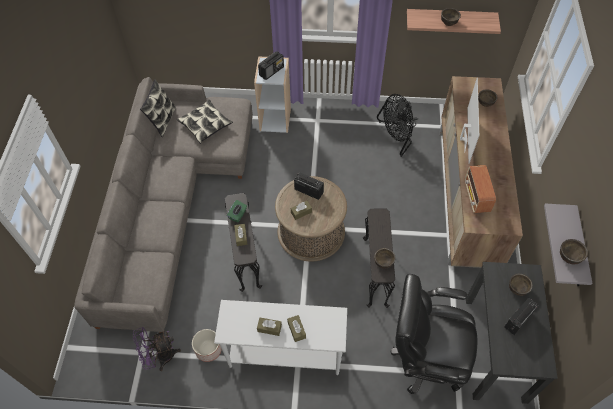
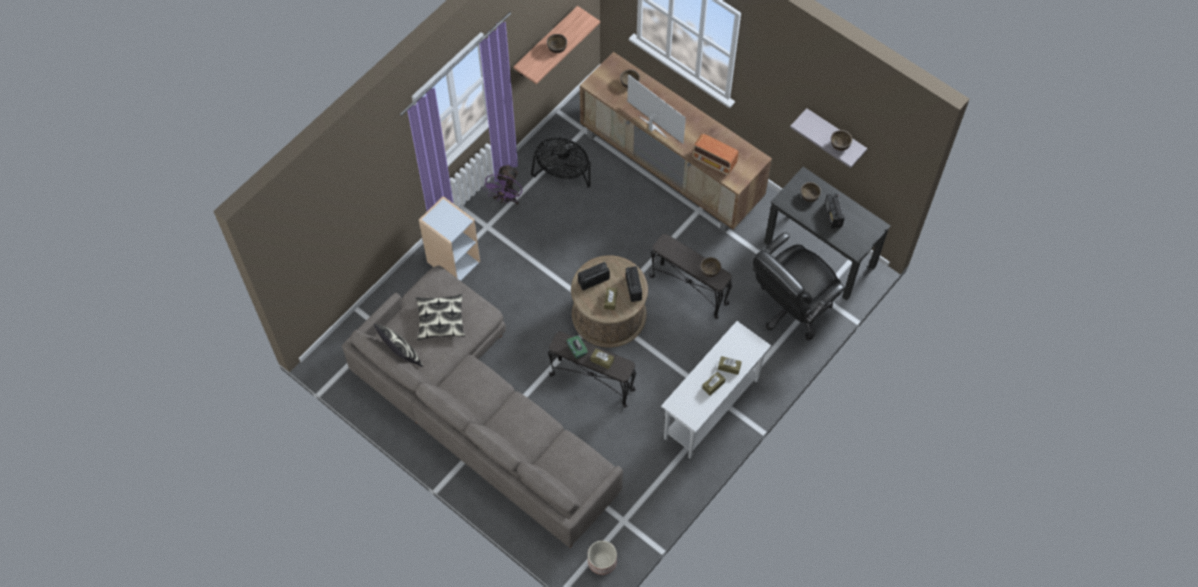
camera: 55 degrees left, 5 degrees up
(160, 357) = (639, 508): purple fan -> purple fan (506, 199)
(208, 349) = (660, 466): planter -> planter (601, 561)
(271, 71) = (448, 220): radio -> radio (633, 288)

